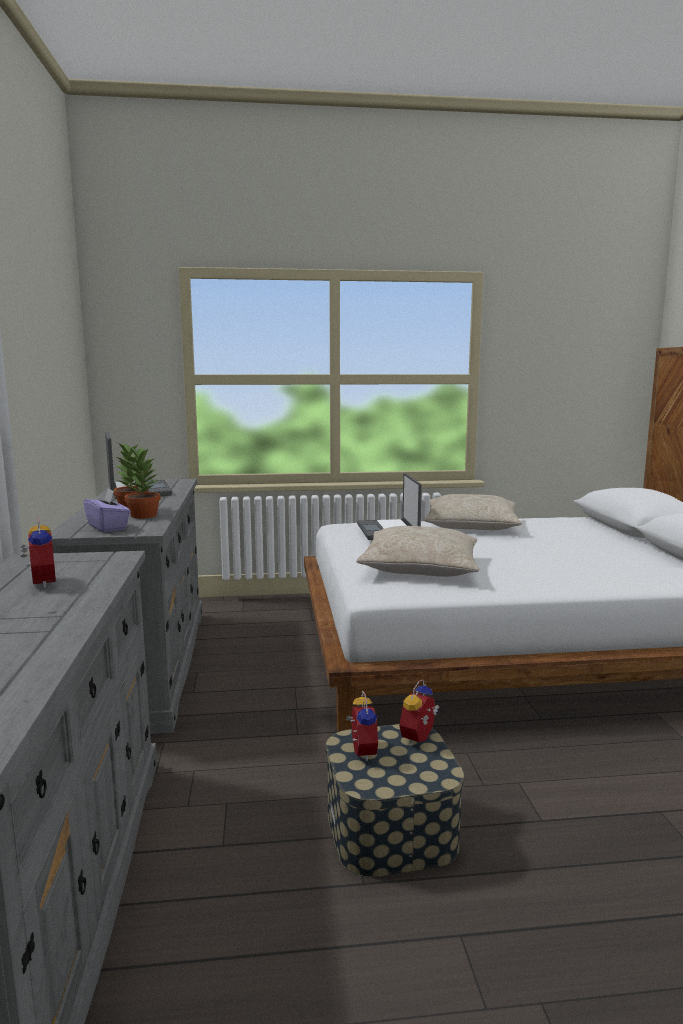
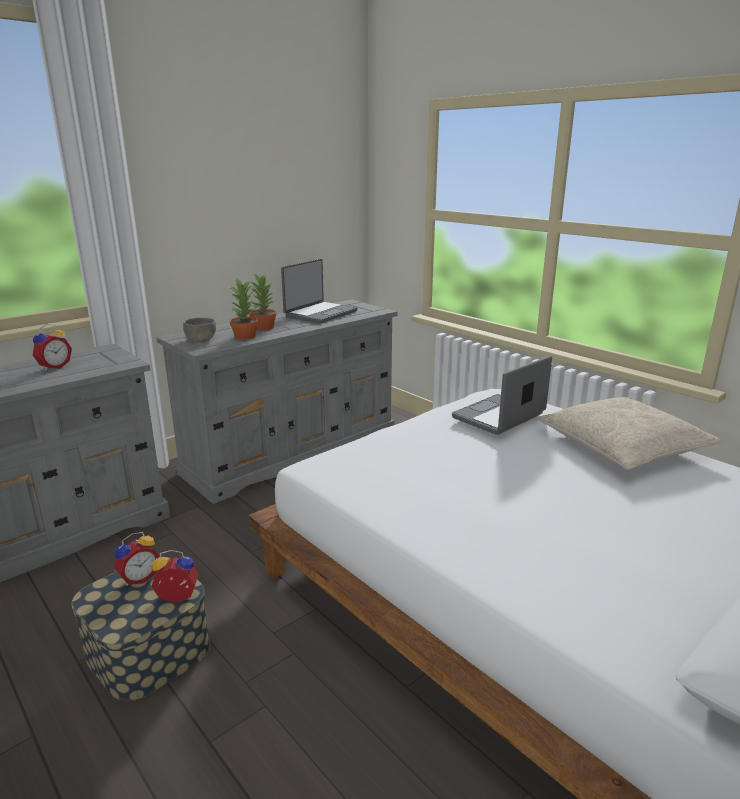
camera: 55 degrees right, 10 degrees up
(108, 527) = (200, 339): purple tissue box -> grey bowl
(420, 567) = (417, 464): beige pillow -> none

